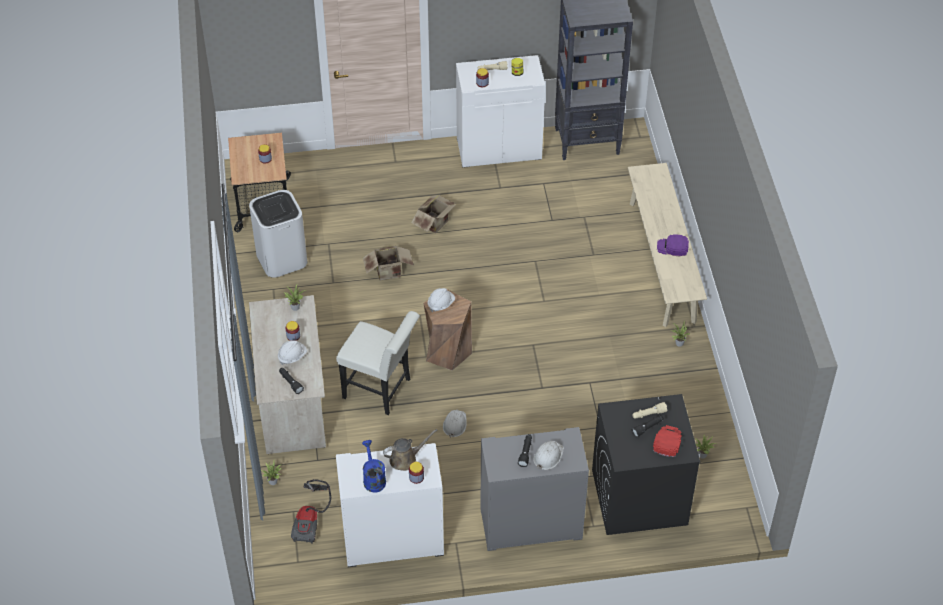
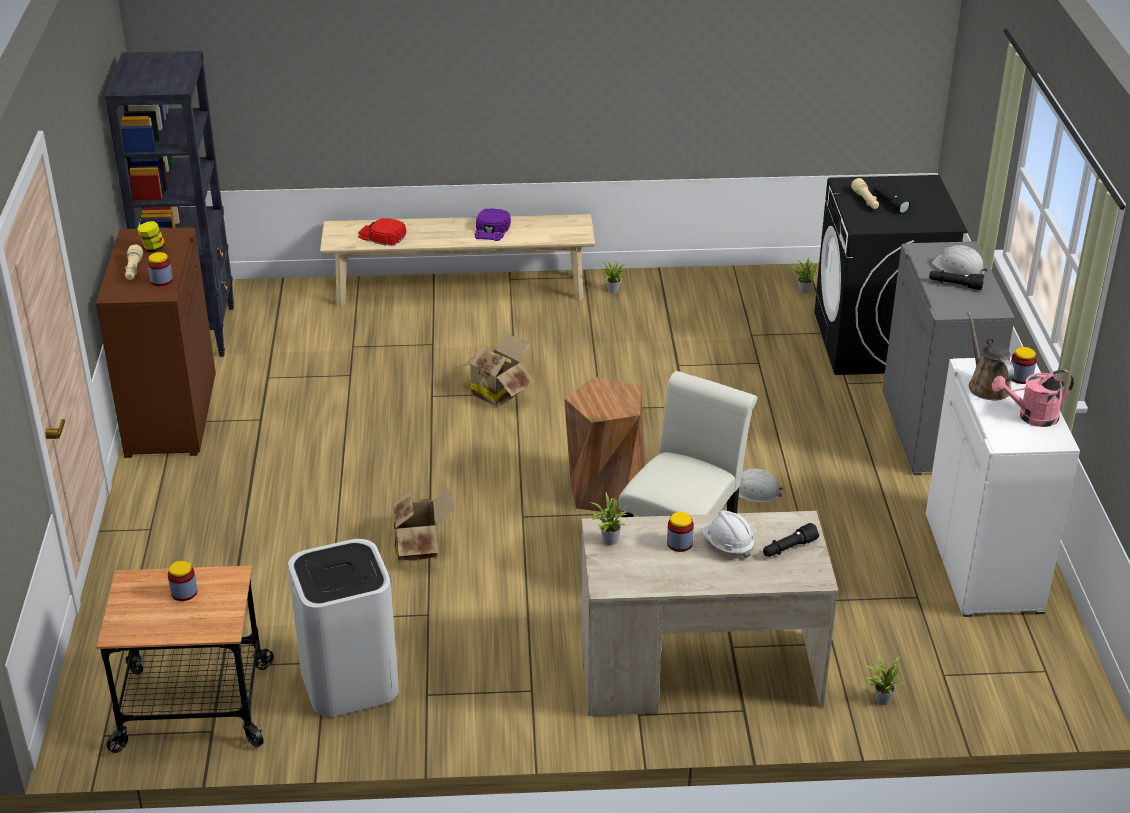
camera: 85 degrees left, 15 degrees down
(311, 520) = (958, 653): vacuum cleaner -> none
(373, 478) = (1031, 417): blue watering can -> pink watering can
(436, 223) = (320, 490): cardboard box -> cardboard box (497, 392)
(441, 304) = (597, 405): white hard hat -> none
(499, 148) = (170, 415): white cabinet -> brown cabinet
(667, 441) = (910, 192): red cap -> red cap (382, 236)

